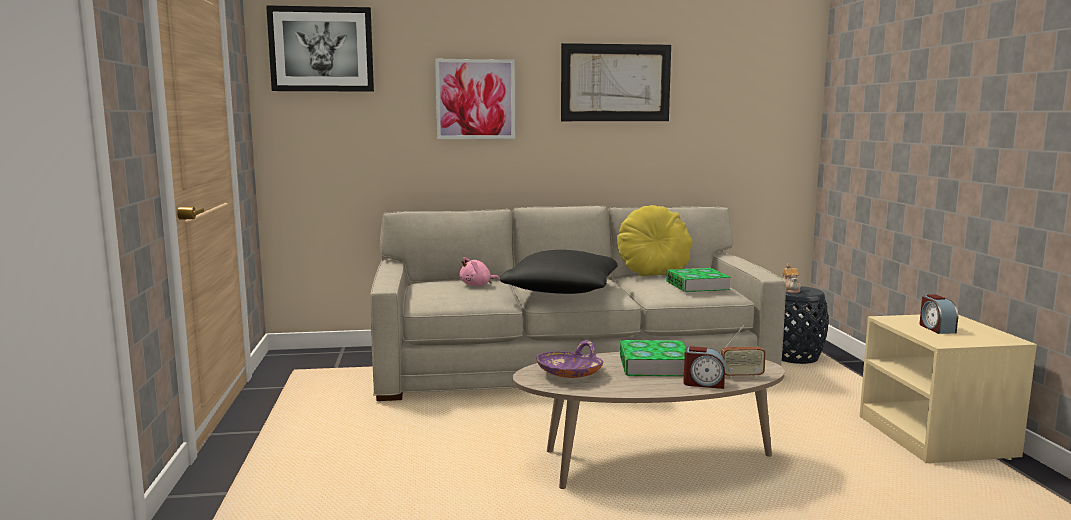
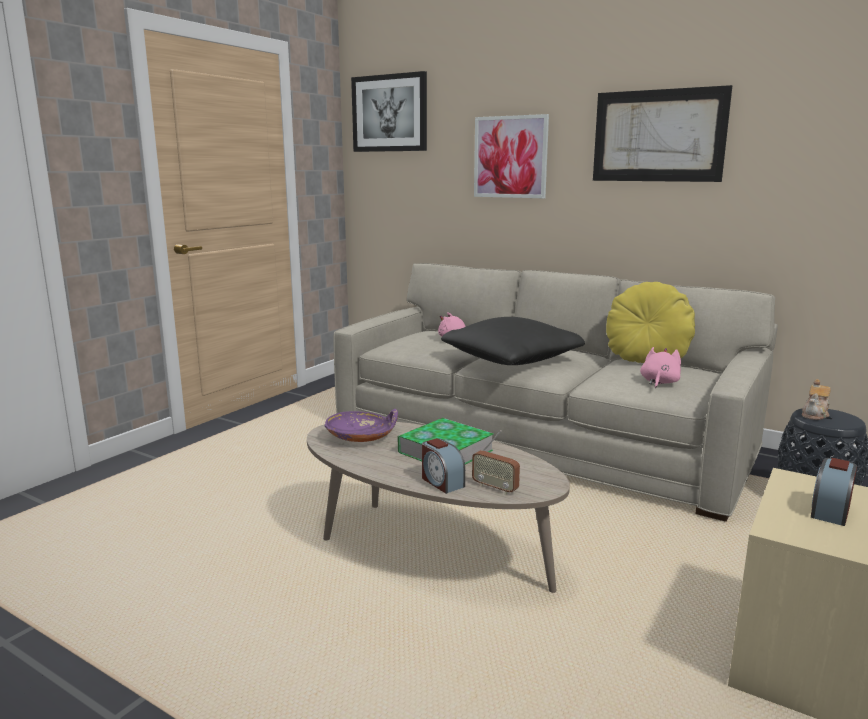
camera: 40 degrees right, 5 degrees up
(697, 285) = (659, 382): book -> pink plush toy

